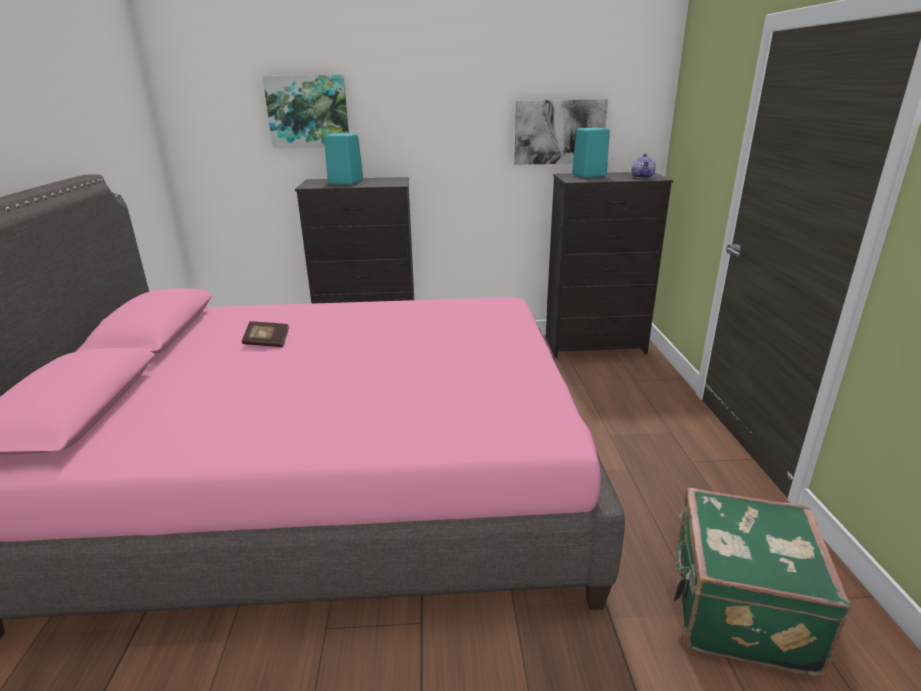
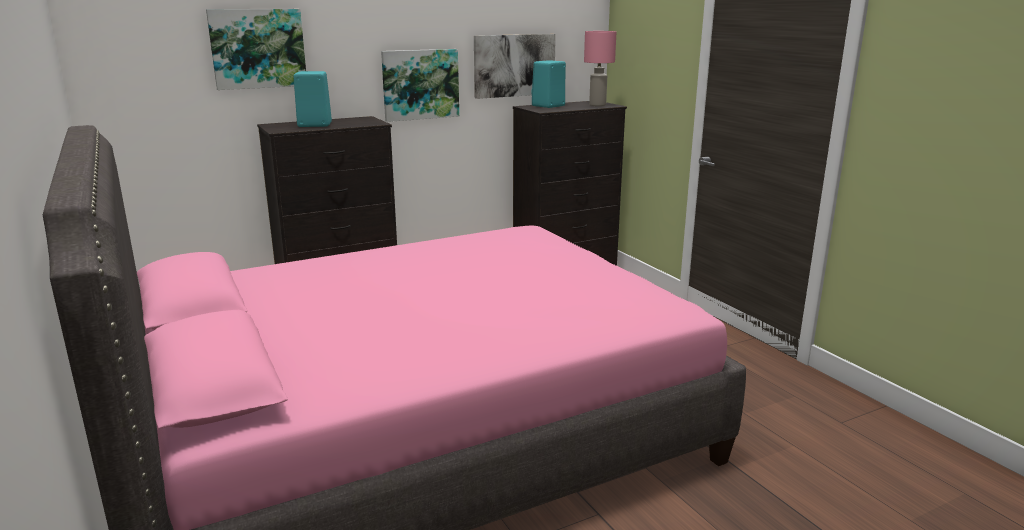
camera: 25 degrees left, 5 degrees down
(267, 342) = (338, 293): book -> none
(458, 148) = (420, 84): none -> picture
(642, 177) = (597, 105): teapot -> pink table lamp
(737, 609) = (813, 436): green suitcase -> none

